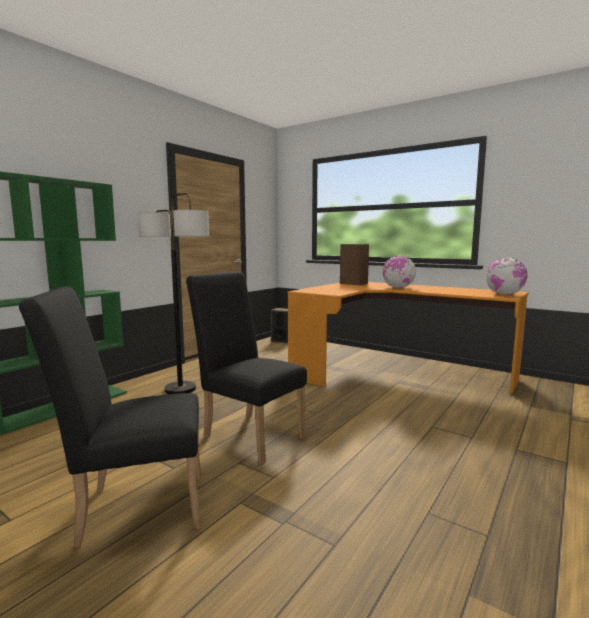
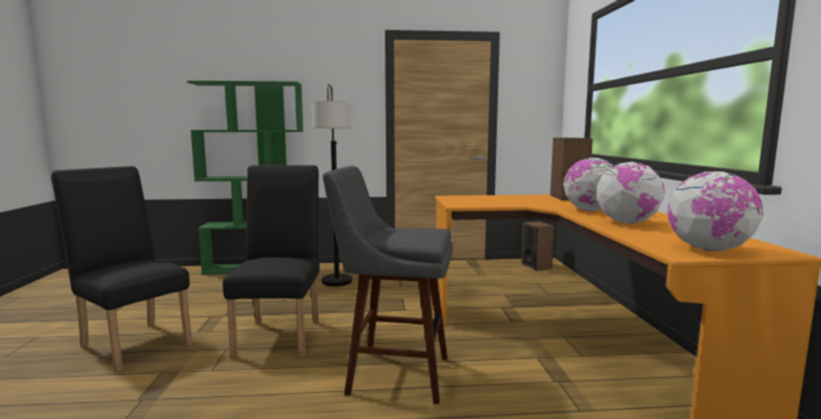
camera: 50 degrees right, 0 degrees up
(371, 419) = (393, 374): none -> grey stool
(437, 290) = (627, 223): none -> globe

